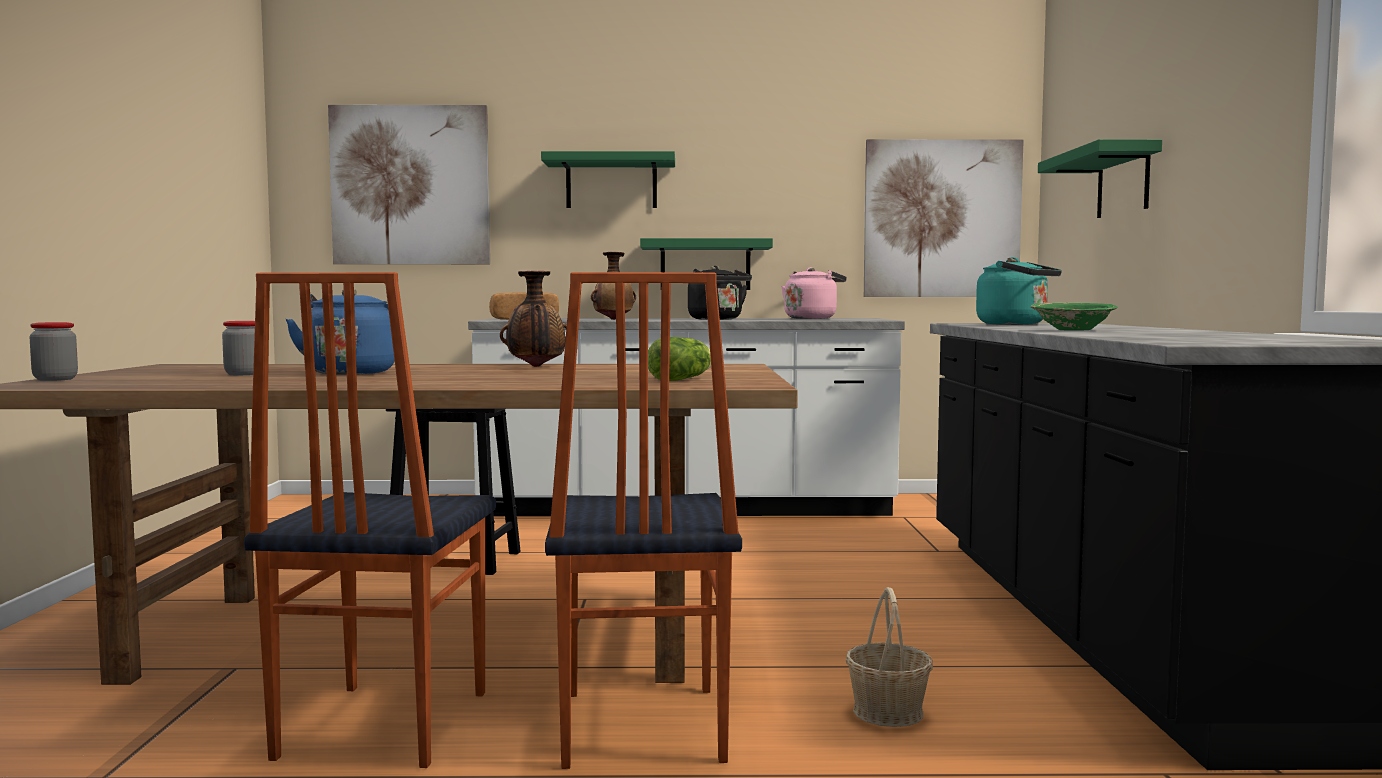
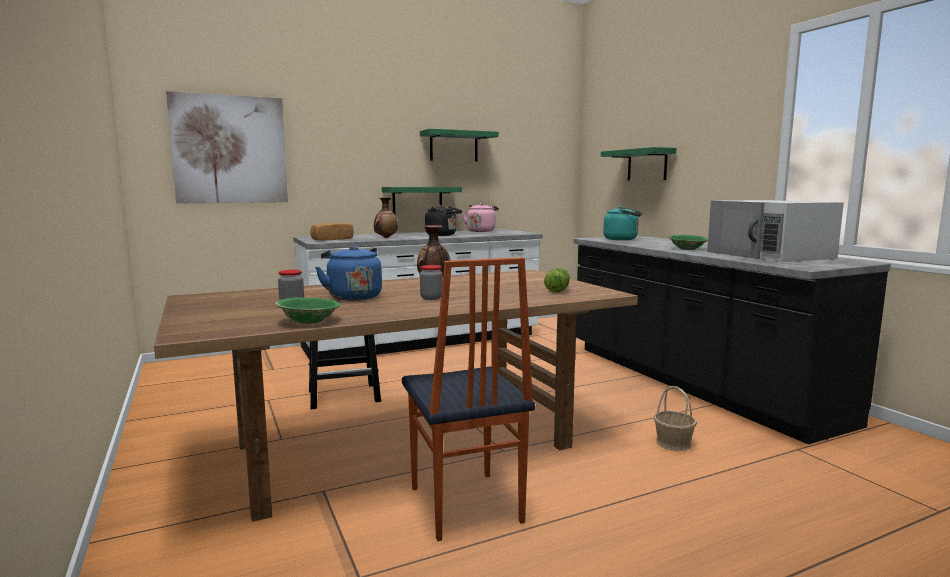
camera: 25 degrees left, 5 degrees up
(55, 379) = (183, 323): jar -> jar (431, 298)
(188, 384) = (309, 321): none -> green bowl
(611, 183) = (362, 151): green shelf -> green shelf (454, 146)
(638, 726) = (586, 475): chair -> none
(942, 219) = (535, 175): picture -> none
(1215, 335) = (770, 255): none -> white microwave

